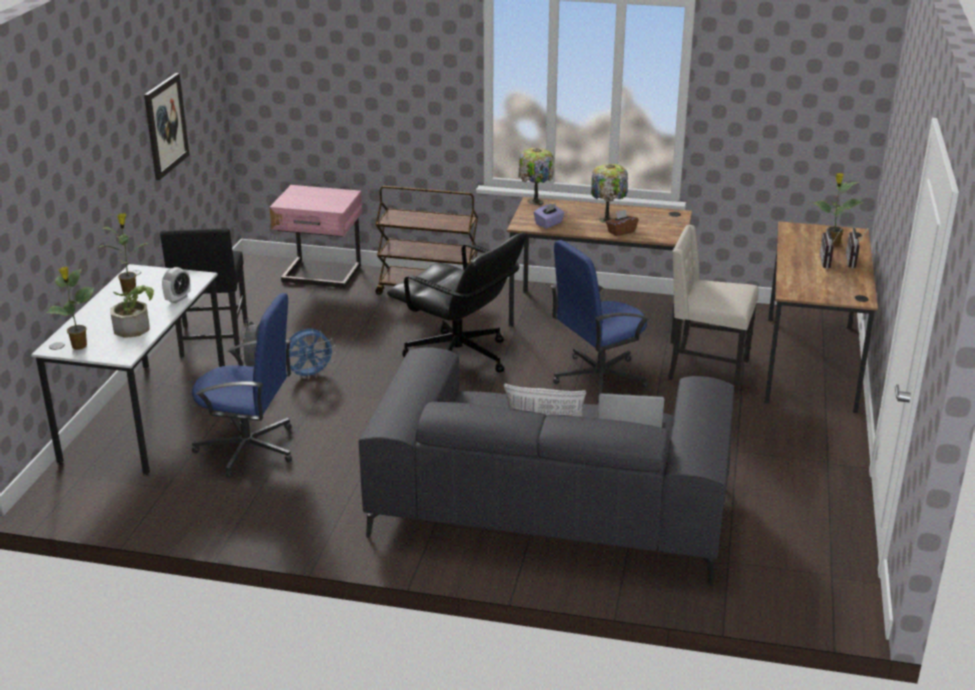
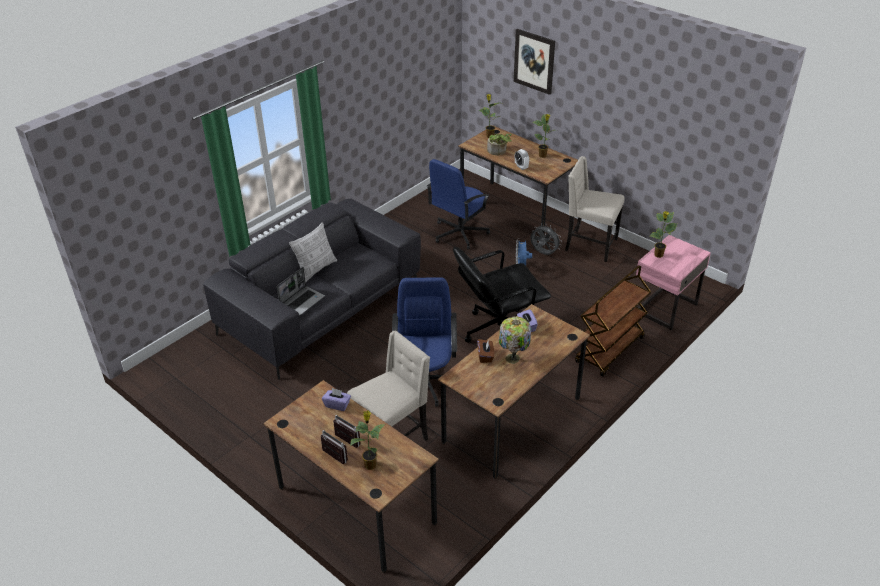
camera: 120 degrees right, 10 degrees up
(146, 417) = (515, 211): white desk -> brown desk
(165, 126) = (653, 127): picture -> picture (534, 61)
(213, 341) = (589, 245): black chair -> beige chair
(321, 205) = (658, 255): none -> potted plant
(534, 202) = (573, 335): table lamp -> none
(794, 280) = (337, 405): none -> purple tissue box

